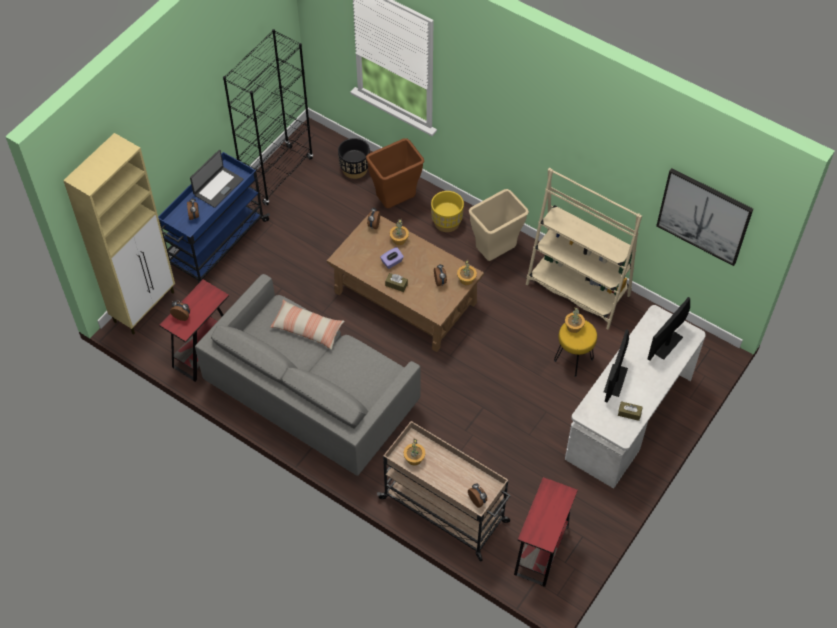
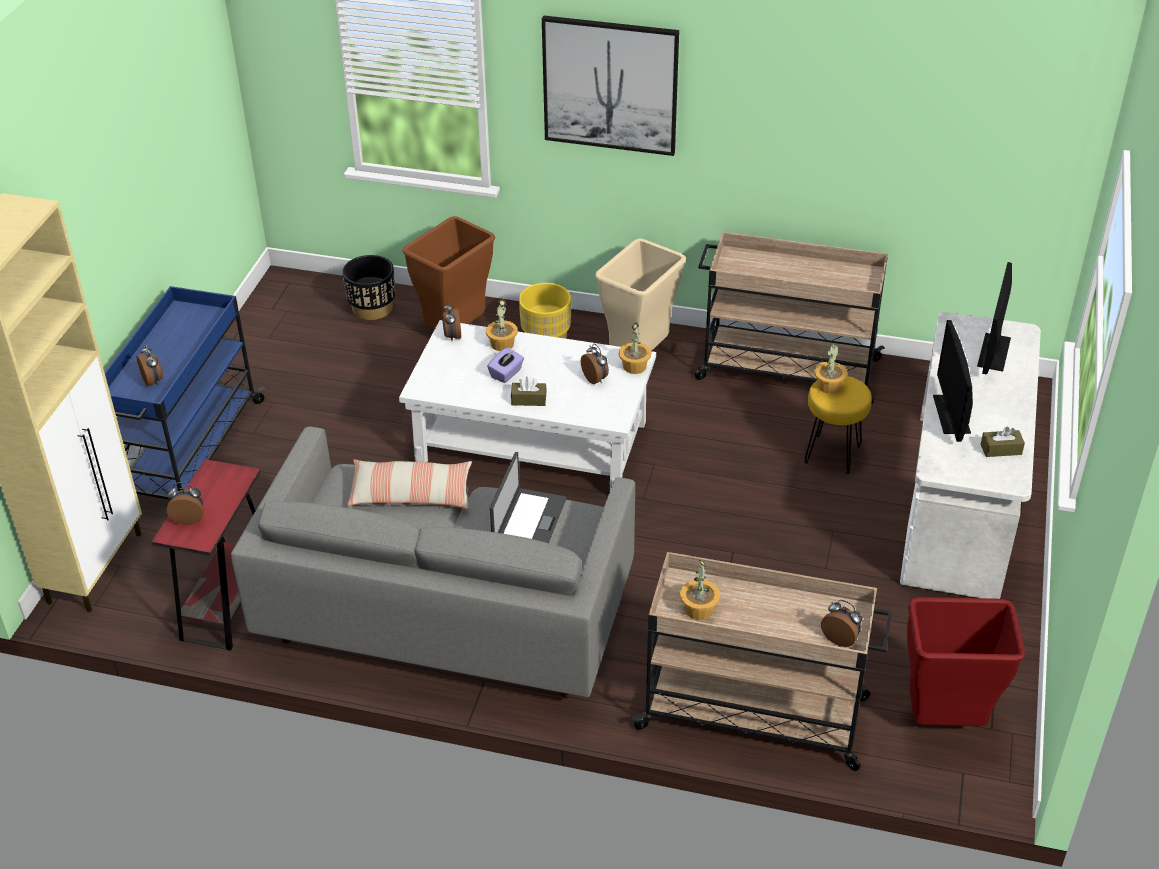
camera: 20 degrees left, 15 degrees down
(218, 187) = (178, 336): laptop -> laptop (528, 522)
(277, 175) = (253, 343): black bookcase -> none
(404, 297) = (531, 443): brown coffee table -> white coffee table
(541, 550) = (943, 723): red side table -> red trash can
(578, 290) = (785, 369): beige bookcase -> beige cart
(704, 216) = (982, 143): picture -> picture (610, 85)

